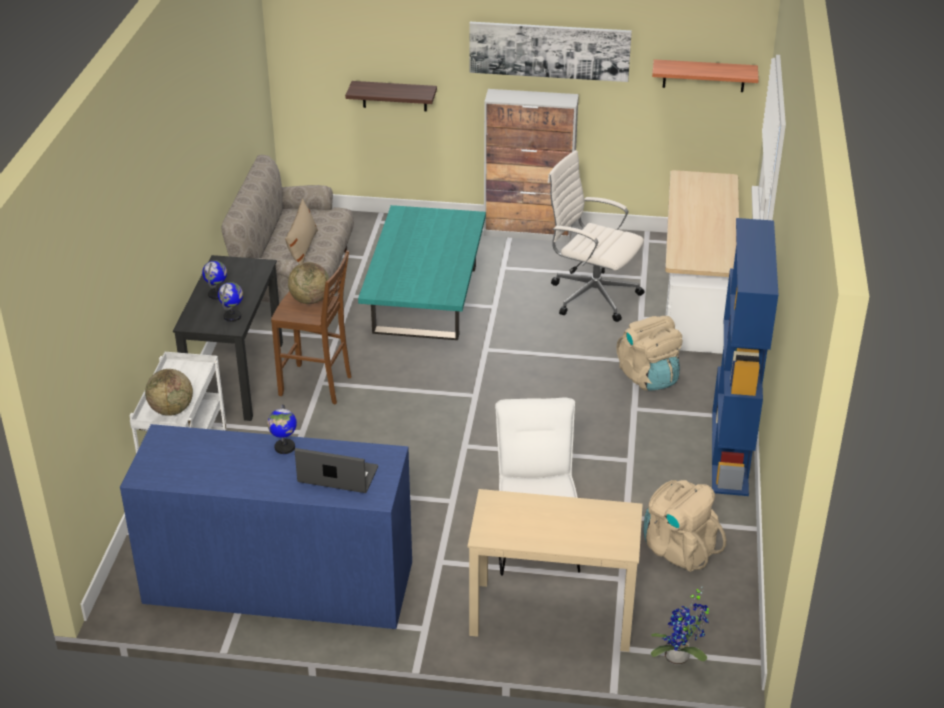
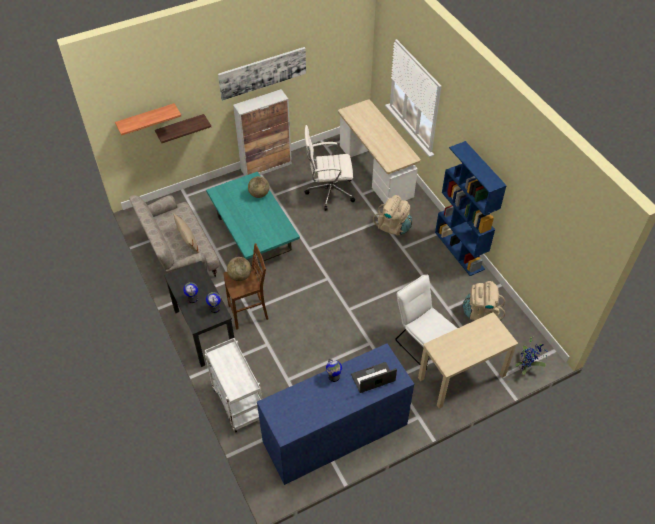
camera: 35 degrees left, 15 degrees up
(171, 410) = (240, 382): globe -> globe (259, 194)
(704, 75) = (342, 56): shelf -> shelf (146, 119)

